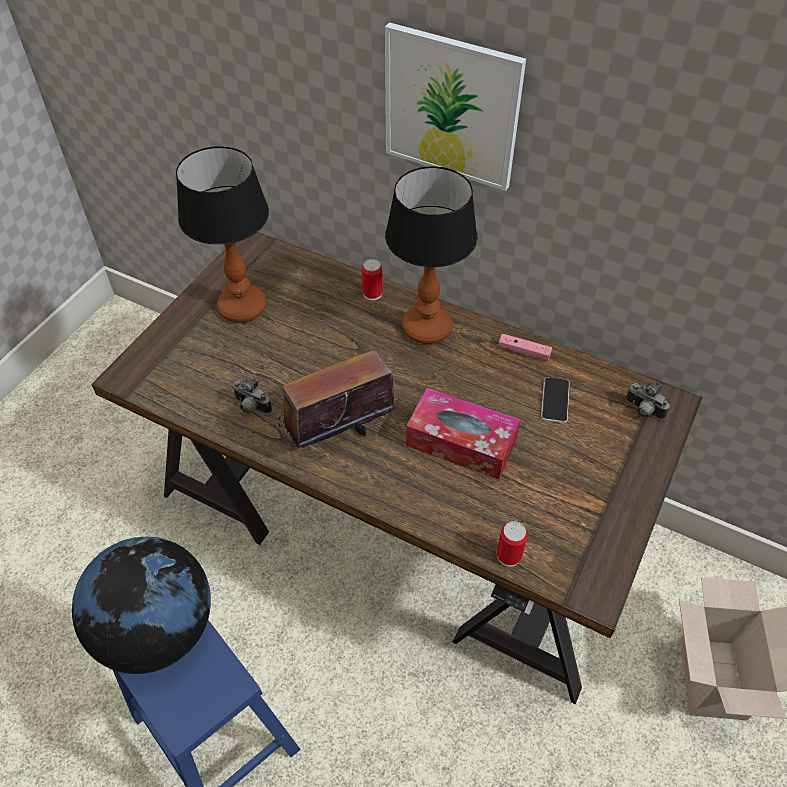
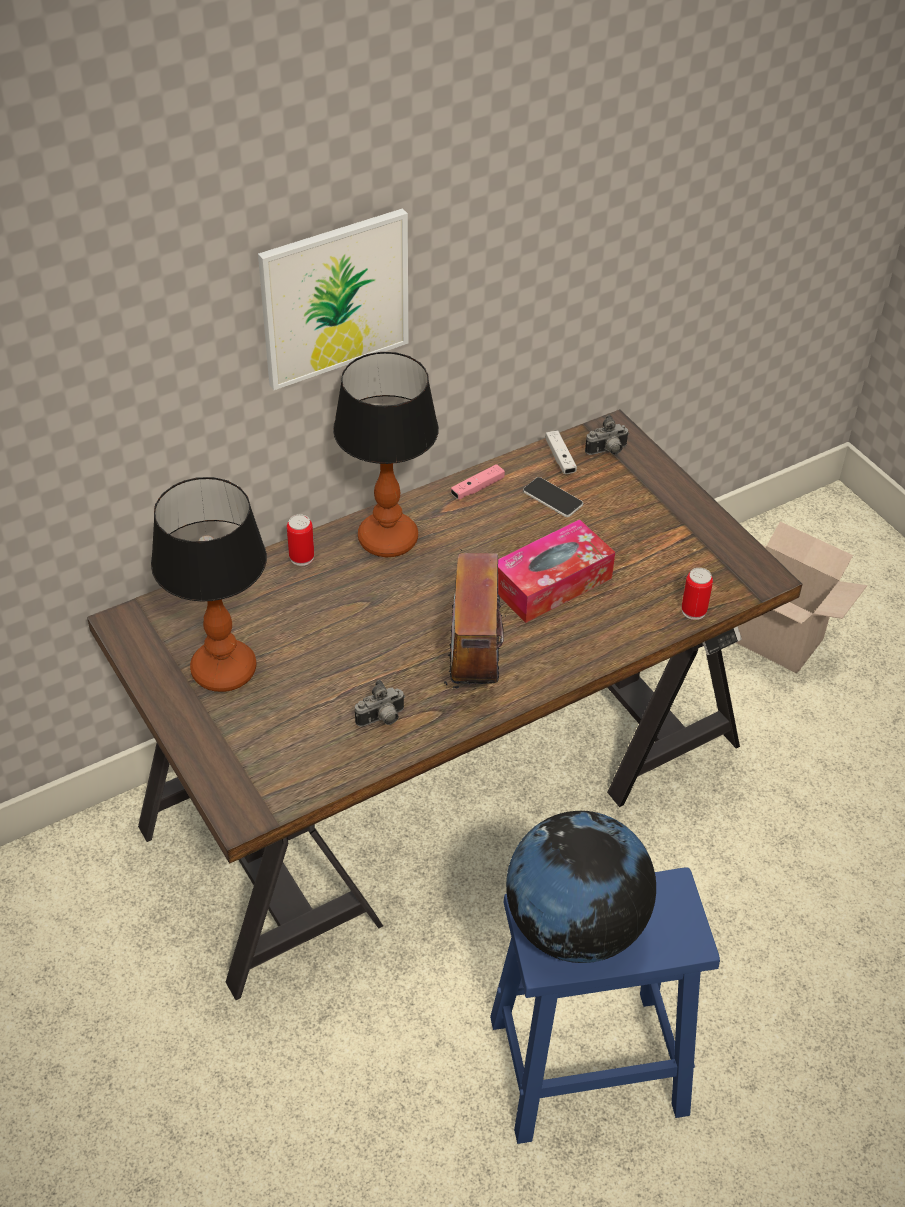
camera: 60 degrees left, 5 degrees down
(604, 384) = (560, 458): none -> white game controller

